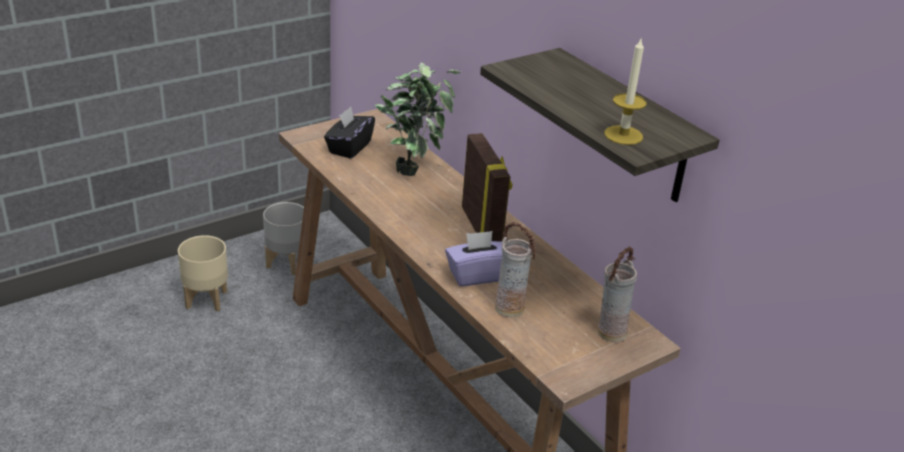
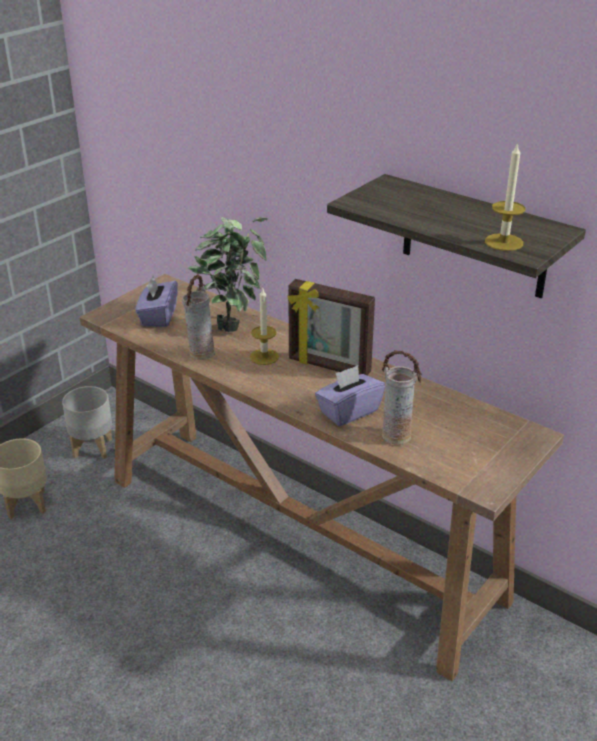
camera: 15 degrees left, 0 degrees up
(349, 147) = (158, 316): black tissue box -> purple tissue box
(426, 206) = (264, 357): none -> candle
(482, 229) = (328, 366): picture frame -> picture frame turned 150 degrees clockwise
(610, 332) = (497, 435): vase -> vase (200, 353)

